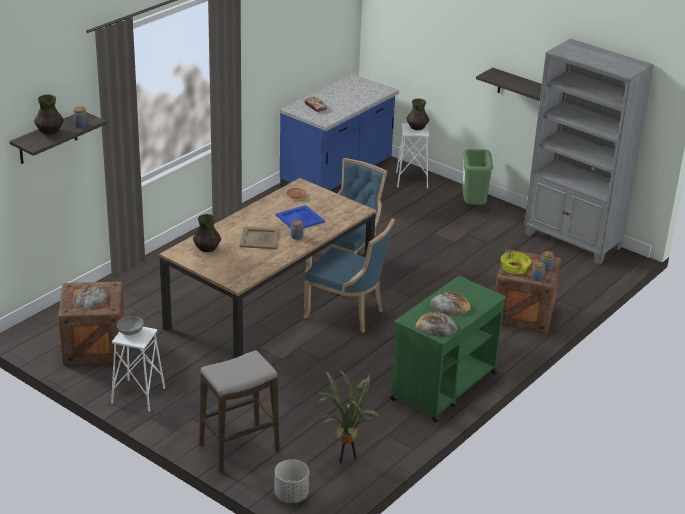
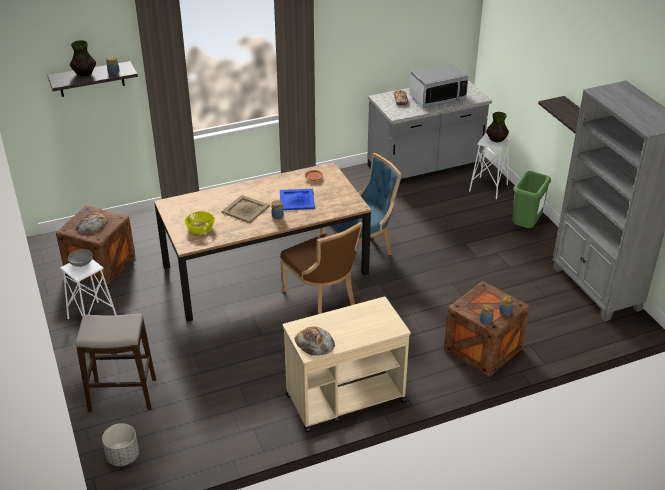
camera: 30 degrees right, 5 degrees up
(207, 249) = (194, 207): vase -> none
(337, 176) = (424, 167): blue counter -> grey counter
(344, 458) = (197, 438): potted plant -> none
(347, 313) = (322, 298): blue chair -> brown chair
(348, 98) = (437, 98): none -> microwave
(443, 386) = (344, 398): green cart -> beige cart
(450, 305) = (348, 324): bread -> none
(515, 267) = (473, 302): yellow bowl -> yellow bowl (201, 227)

